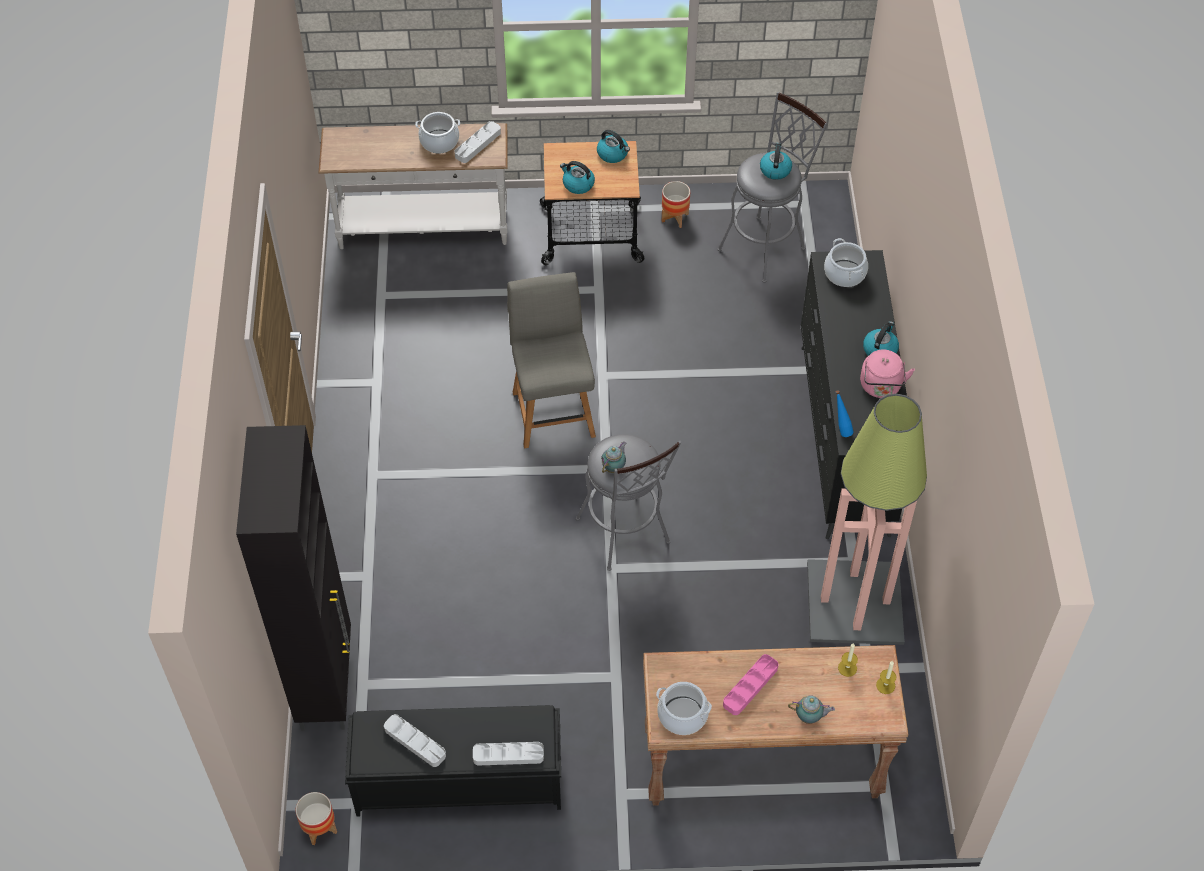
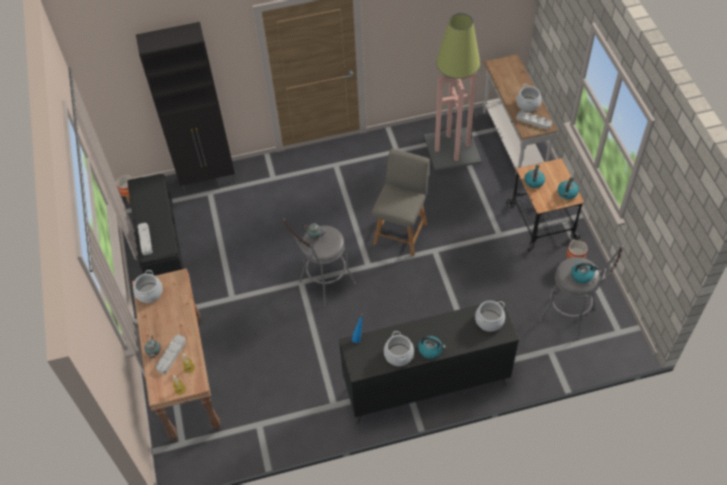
camera: 80 degrees right, 0 degrees up
(415, 742) = (148, 201): grey tray -> grey tray (171, 355)
(553, 411) = (401, 232): grey chair -> grey chair turned 45 degrees counterclockwise
(750, 686) = (171, 321): pink tray -> none
(856, 601) = (304, 411): floor lamp -> floor lamp (453, 149)
(881, 387) = (398, 355): pink kettle -> cooking pot

